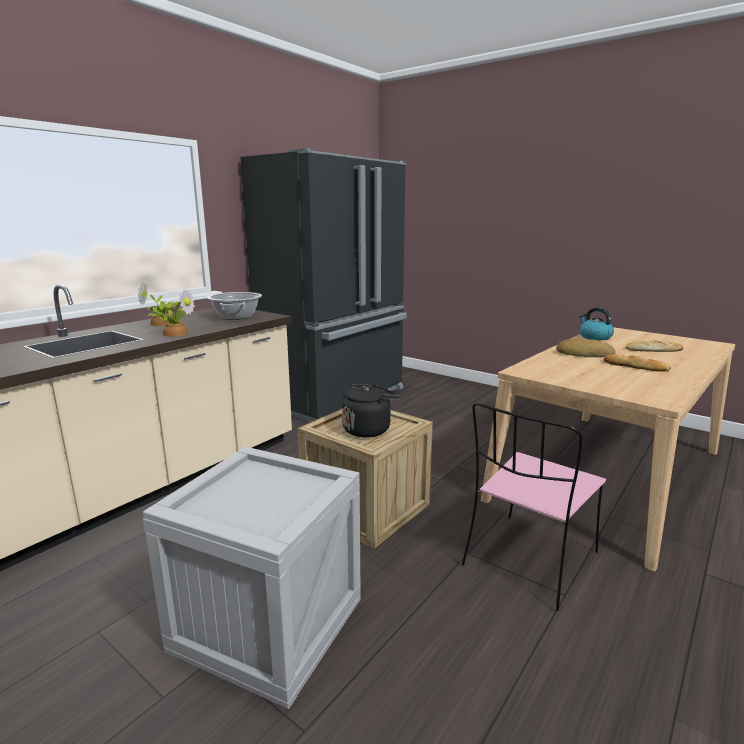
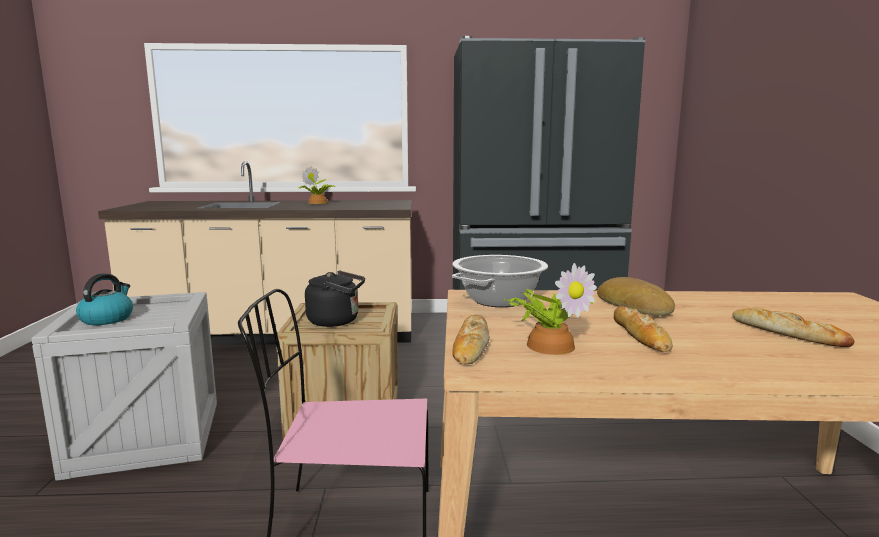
camera: 50 degrees right, 5 degrees down
(175, 333) = (294, 207): potted plant -> potted plant (550, 344)
(236, 317) = (374, 205): cooking pot -> cooking pot (498, 300)
(594, 337) = (757, 298): kettle -> kettle (107, 319)
(627, 395) = (471, 345): none -> bread

